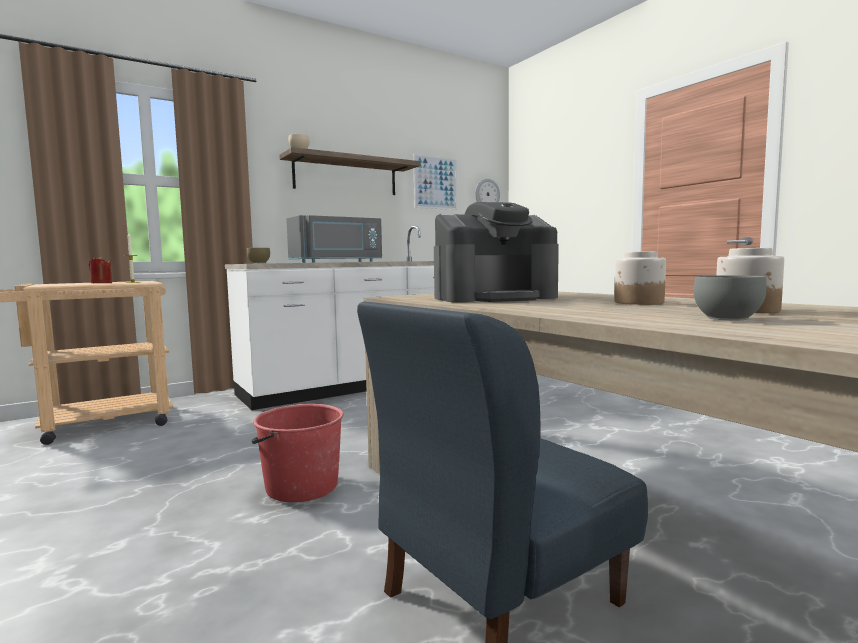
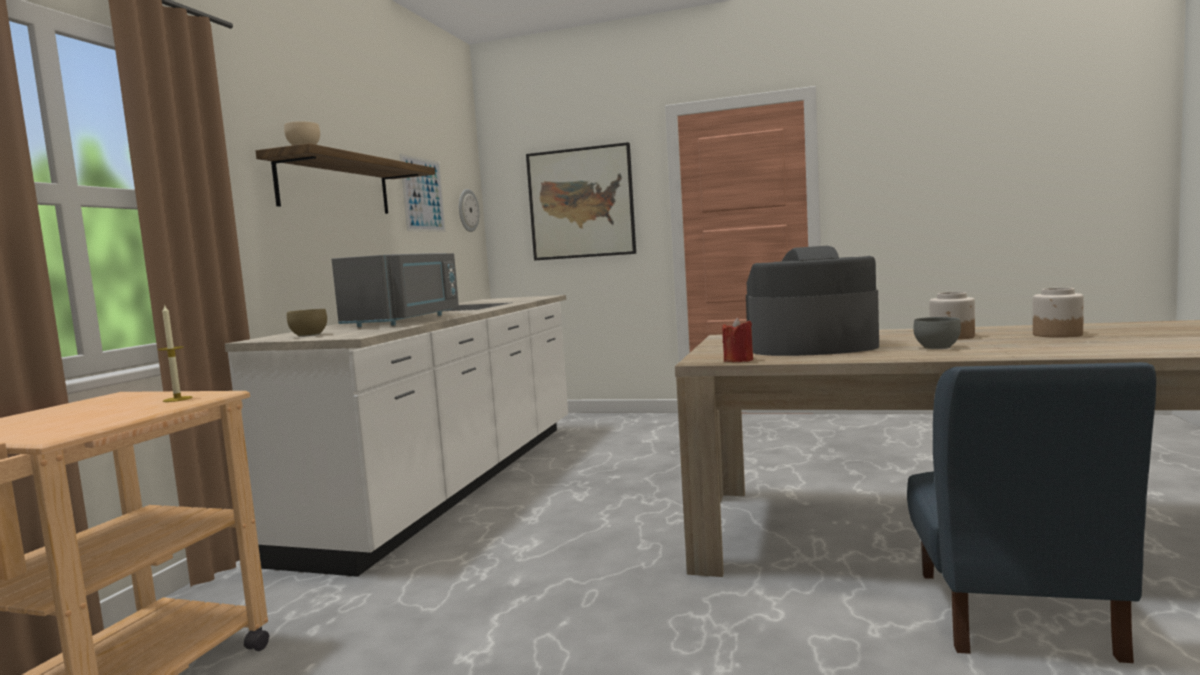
camera: 40 degrees left, 0 degrees up
(101, 283) = (117, 410): red candle -> red candle (738, 360)
(300, 487) = (678, 621): red bucket -> none
(494, 298) = (810, 347): coffee machine -> coffee machine turned 120 degrees counterclockwise
(568, 186) = (581, 203): none -> picture
(725, 318) = (1103, 343): grey bowl -> grey bowl (935, 348)

